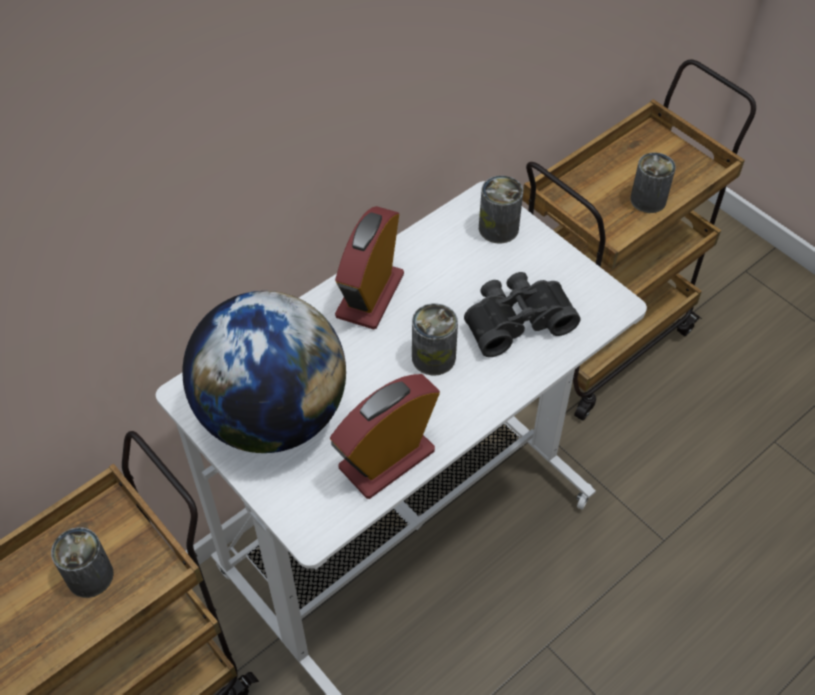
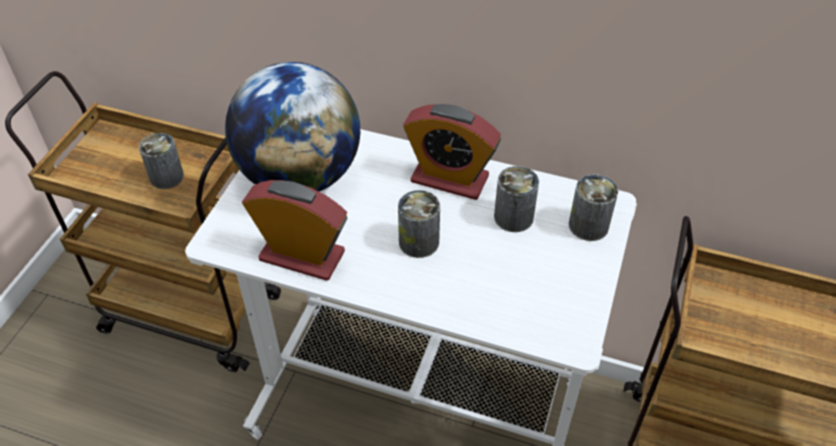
camera: 60 degrees right, 5 degrees down
(370, 296) = (449, 179): alarm clock -> alarm clock turned 150 degrees counterclockwise
(516, 320) = (498, 278): black binoculars -> none
(648, 200) = (781, 351): can -> can (513, 217)

